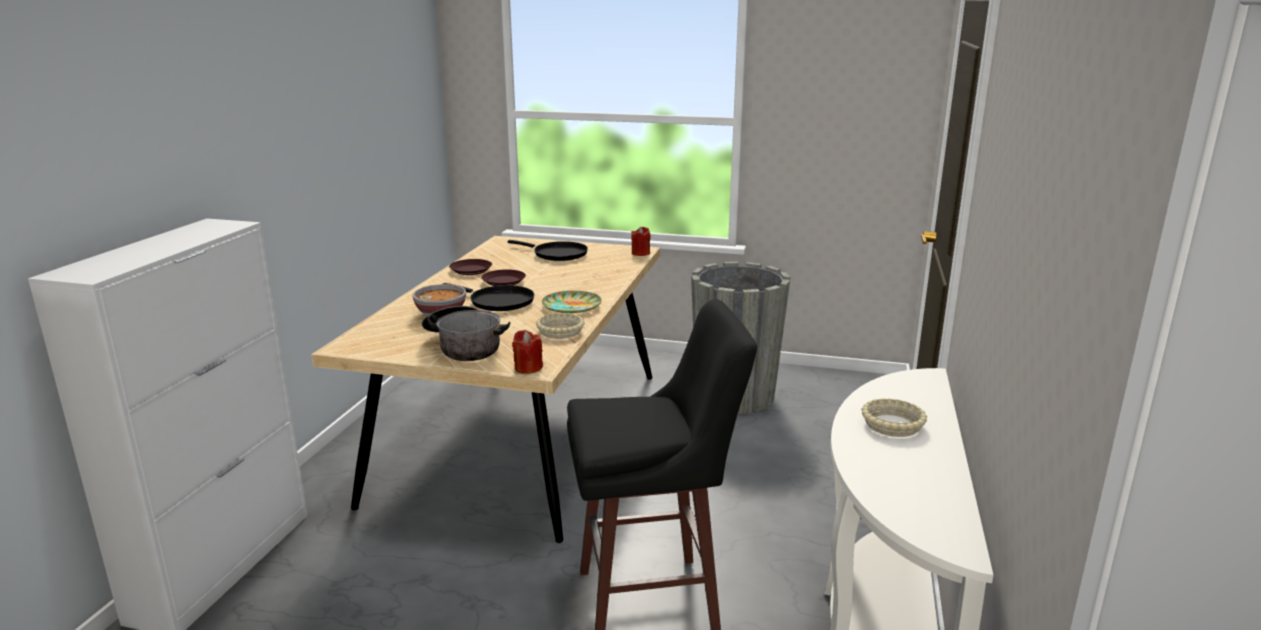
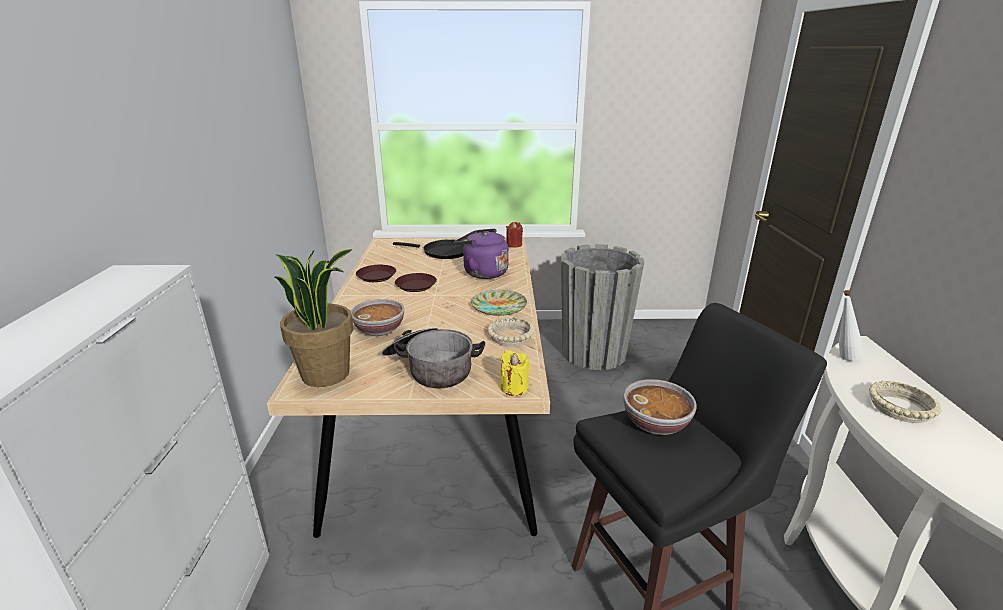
camera: 15 degrees left, 5 degrees up
(372, 340) = (326, 373): none -> potted plant
(498, 301) = (426, 309): black frying pan -> none
(528, 368) = (514, 388): red candle -> yellow candle
(582, 276) = (482, 273): none -> purple kettle
(635, 407) = (656, 423): none -> bowl
(884, 383) = (840, 359): none -> white bottle

